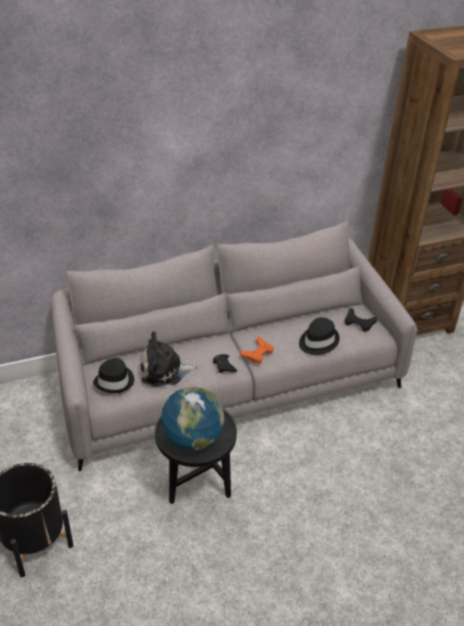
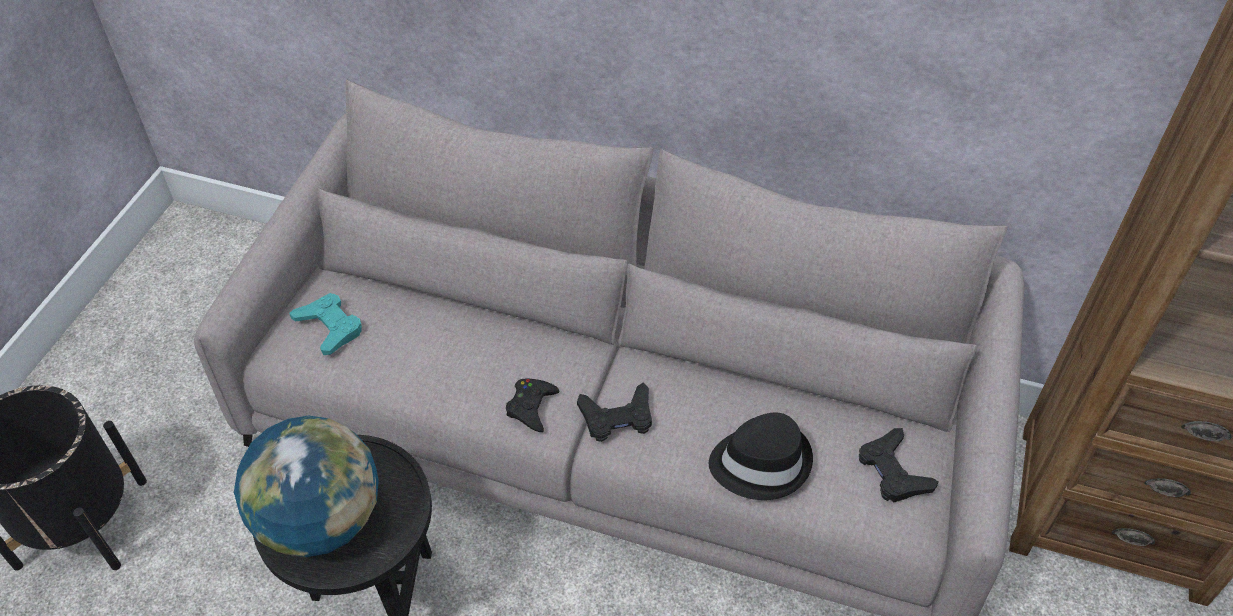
camera: 40 degrees right, 10 degrees up
(115, 381) = (329, 327): black hat -> turquoise game controller
(164, 371) = (424, 355): plush toy -> none
(257, 353) = (617, 417): orange game controller -> black game controller

